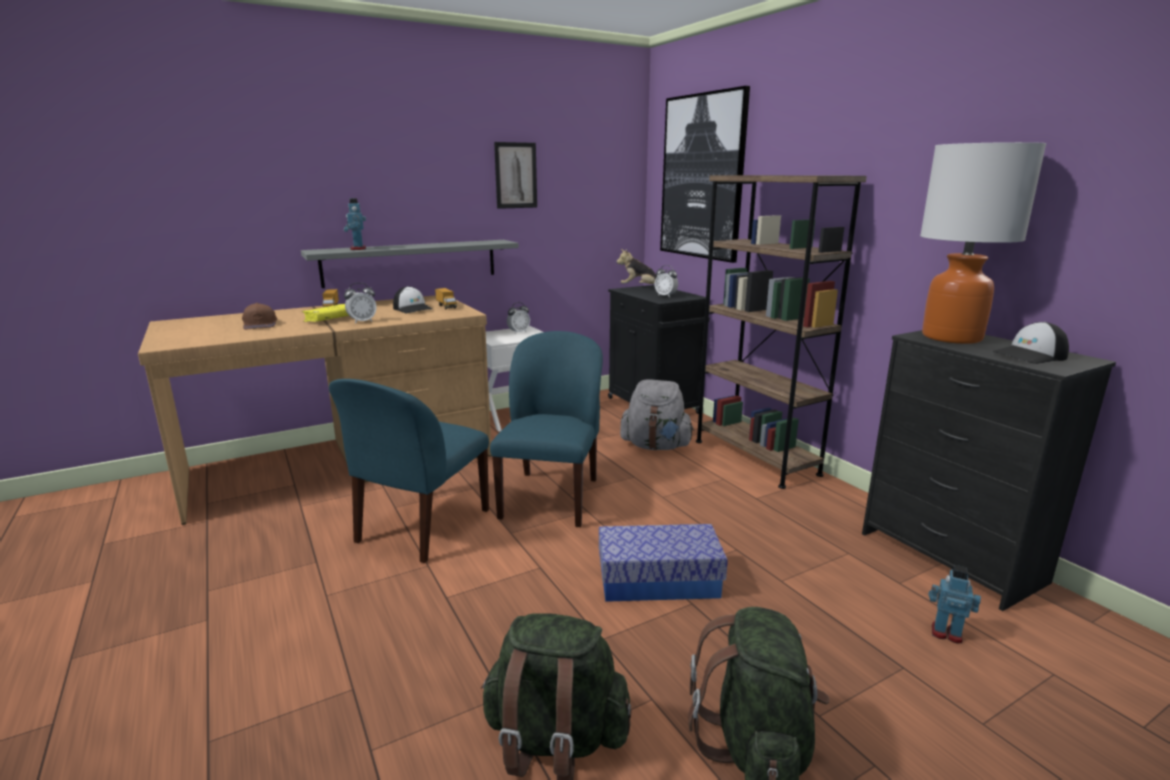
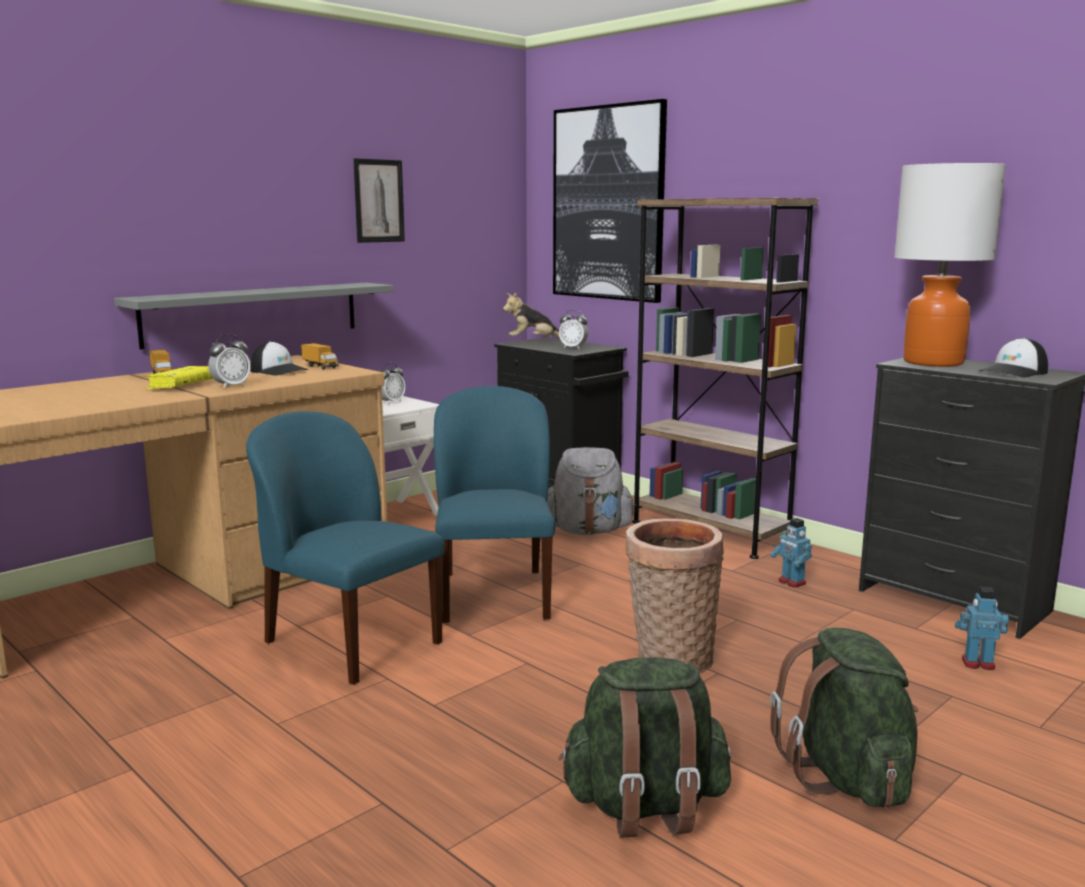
camera: 15 degrees left, 5 degrees down
(261, 324) = (90, 395): brown cap -> none
(357, 249) = (194, 295): toy robot -> toy robot (791, 582)
(421, 527) = (350, 642): blue chair -> blue chair turned 120 degrees clockwise
(658, 581) = (670, 658): storage box -> basket

